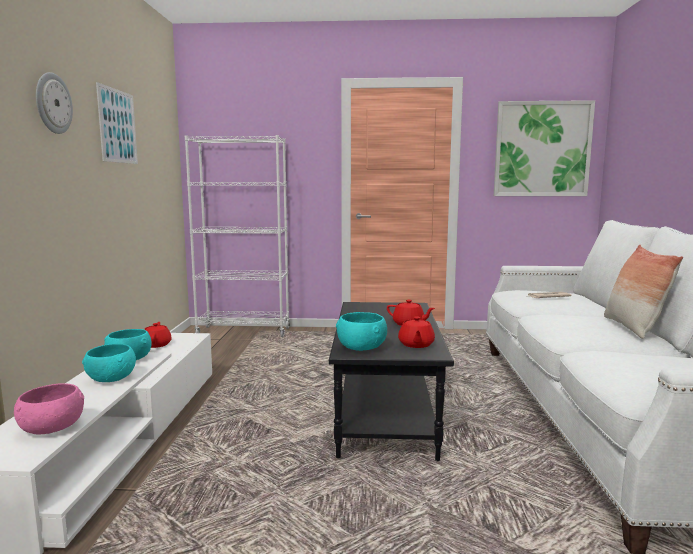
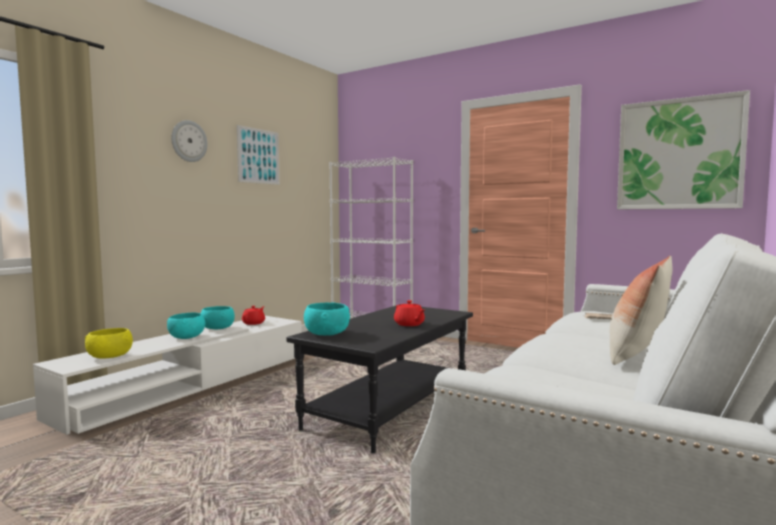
camera: 30 degrees right, 5 degrees down
(53, 428) = (110, 356): pink bowl -> yellow bowl
(416, 344) = (374, 338): red teapot -> none

